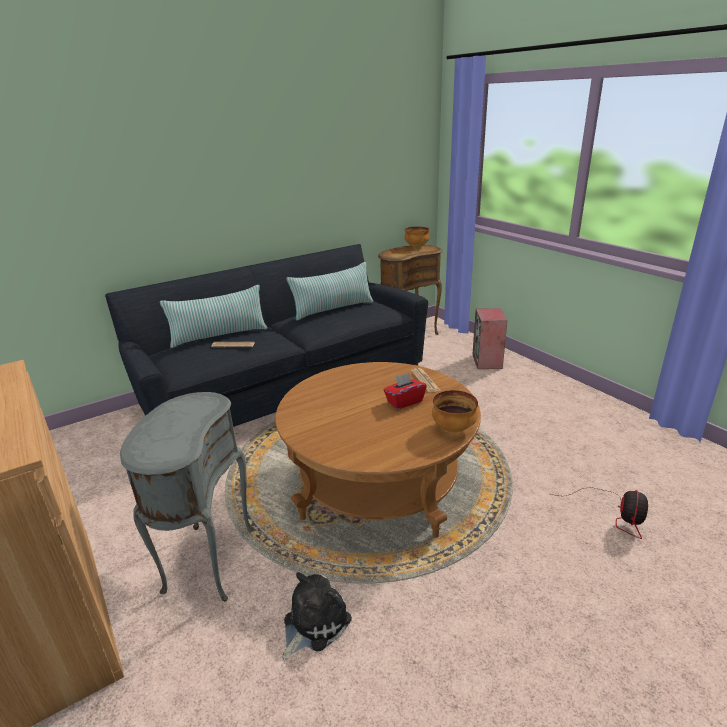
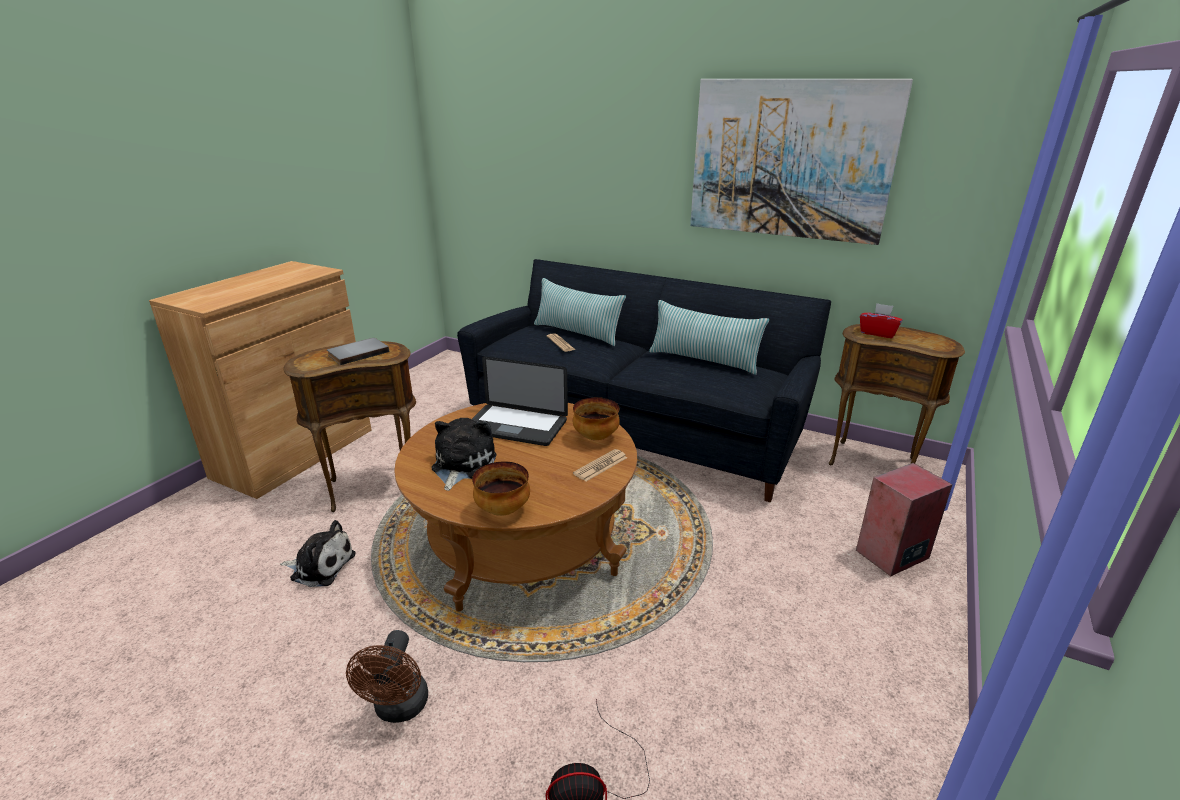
camera: 60 degrees right, 0 degrees up
(179, 419) = (357, 353): none -> grey book
(206, 560) = (372, 485): grey side table -> brown side table
(314, 153) = (789, 160): none -> picture
(336, 399) = (516, 426): none -> laptop
(375, 435) = (461, 465): none -> plush toy
(404, 401) = (541, 464): red tissue box -> red tissue box (878, 333)
(416, 247) = (929, 337): bowl -> bowl (596, 437)
(524, 592) = (399, 709): none -> brown fan

